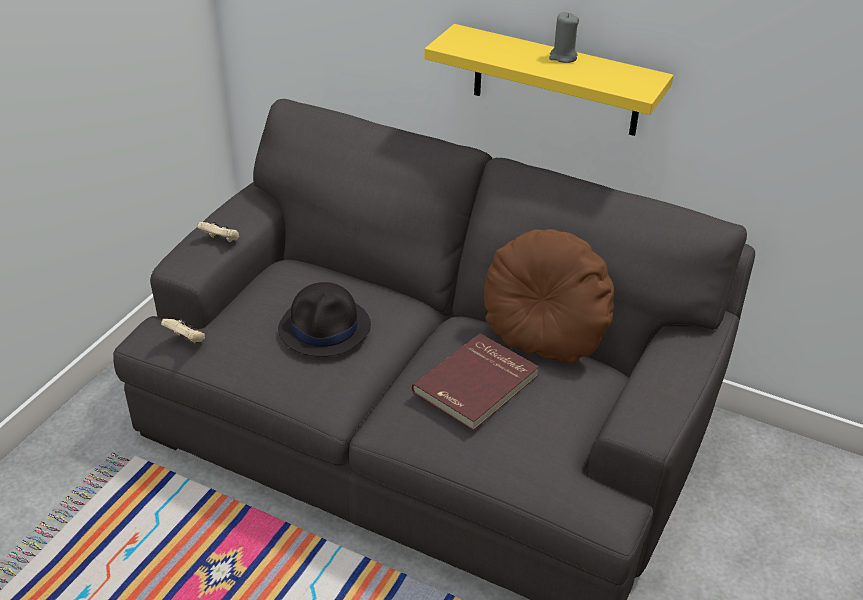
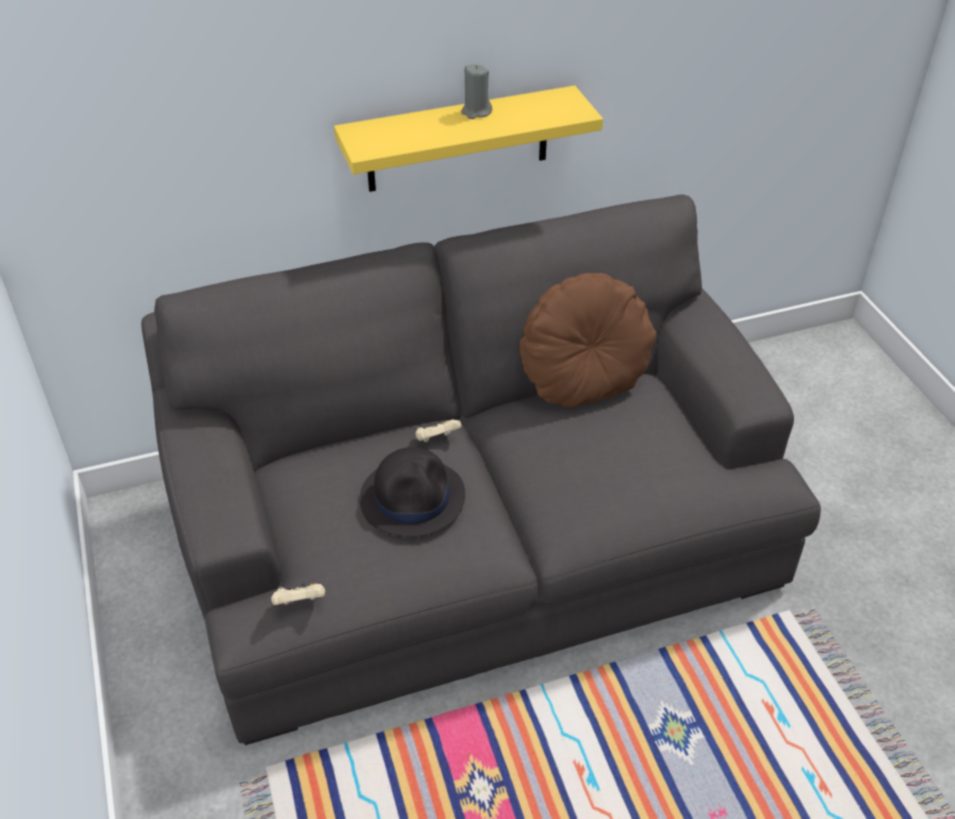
camera: 45 degrees left, 5 degrees up
(221, 240) = (224, 484): beige game controller -> beige game controller (437, 439)
(477, 385) = (592, 455): red book -> none

